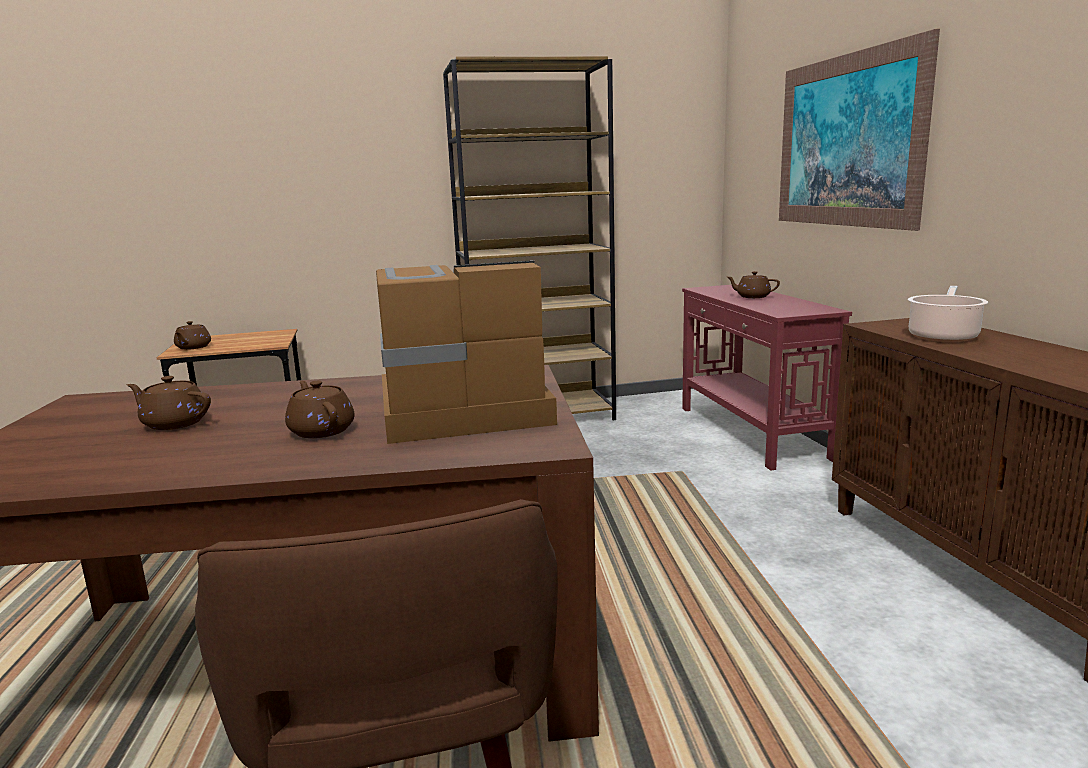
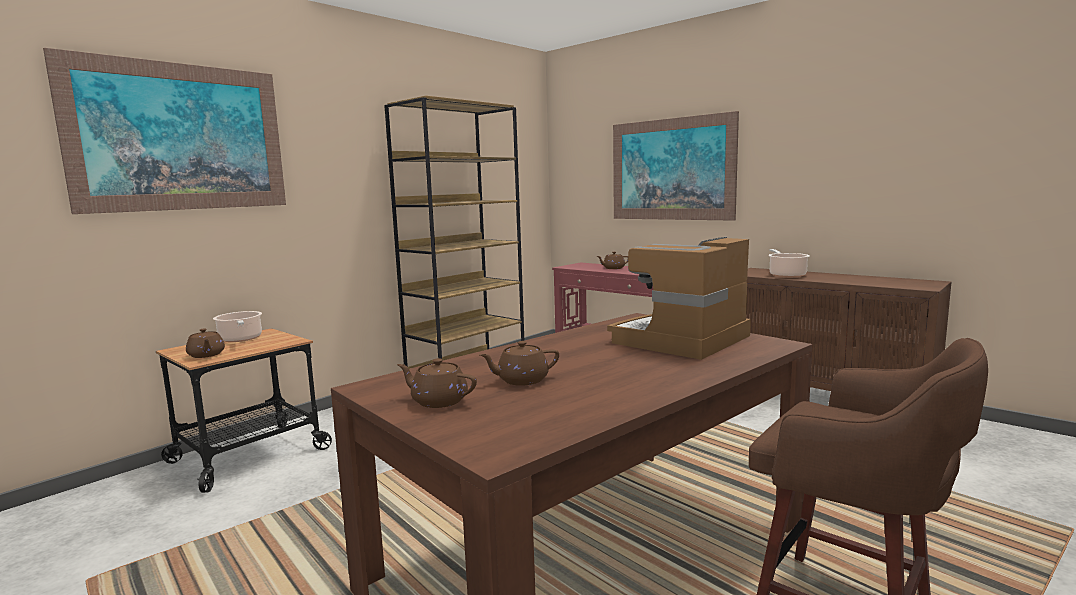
camera: 35 degrees left, 5 degrees down
(206, 127) = (180, 137): none -> picture
(250, 336) = (240, 339): none -> cooking pot
(321, 430) = (639, 362): brown teapot -> brown teapot (438, 401)

